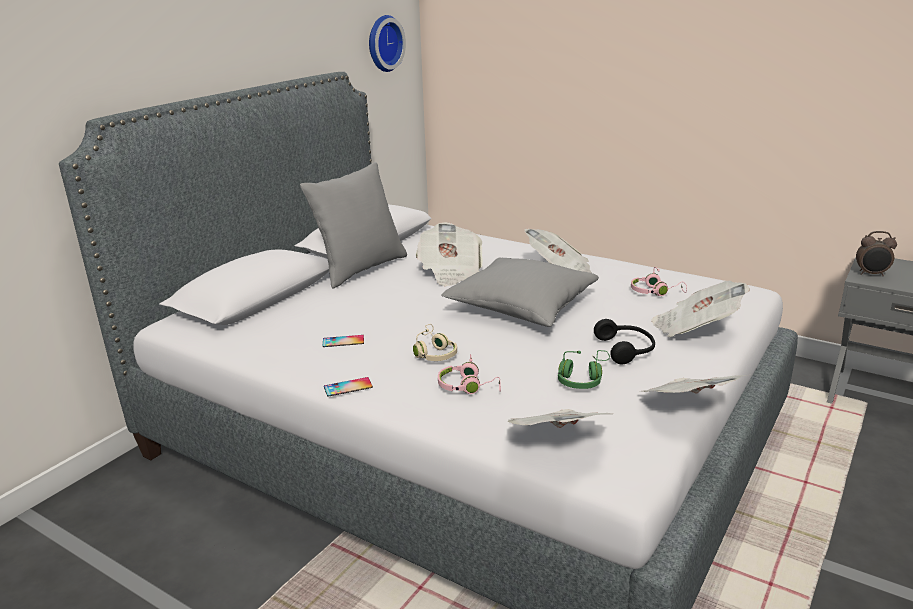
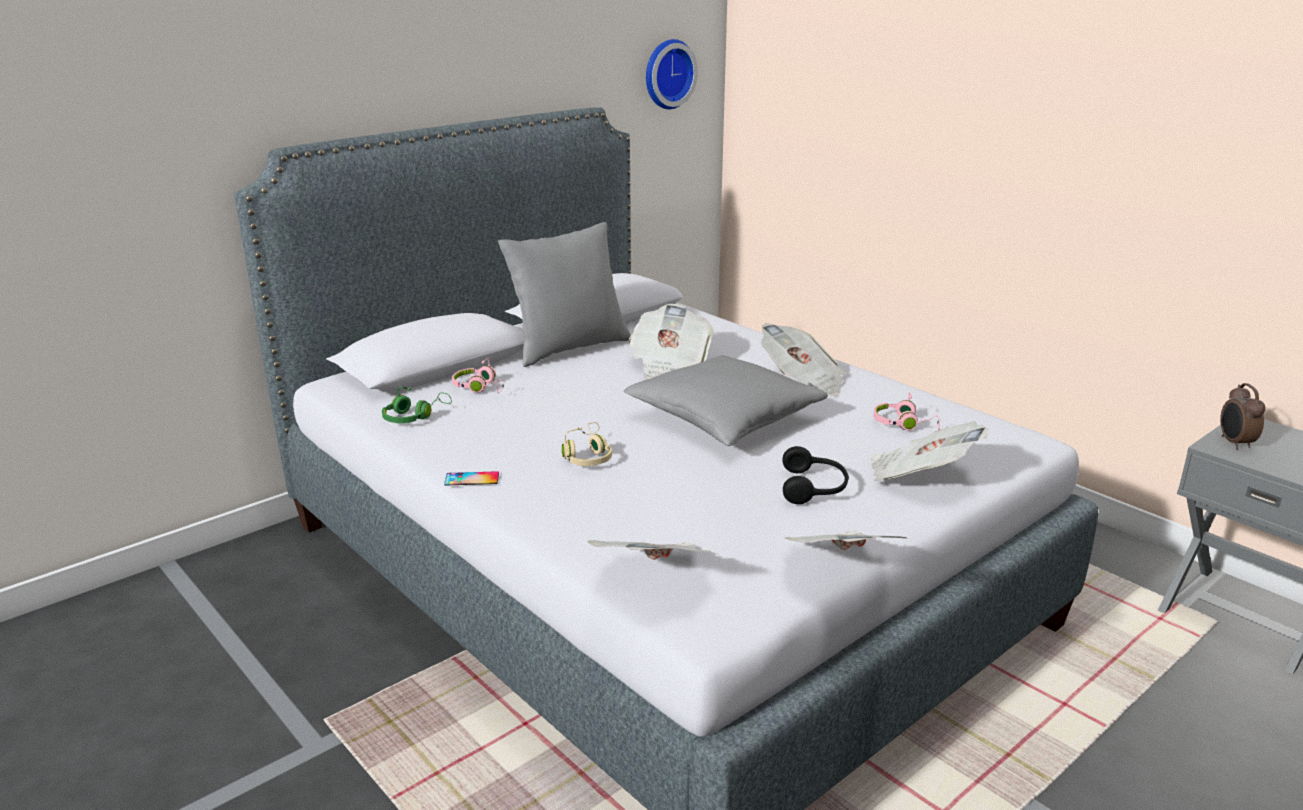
camera: 15 degrees right, 0 degrees up
(343, 341) = (498, 428): phone -> none
(468, 387) = (600, 500): pink headphones -> pink headphones (480, 388)
(583, 378) = (734, 512): green headphones -> green headphones (414, 416)
(871, 274) = (1234, 443): alarm clock -> alarm clock turned 60 degrees clockwise

